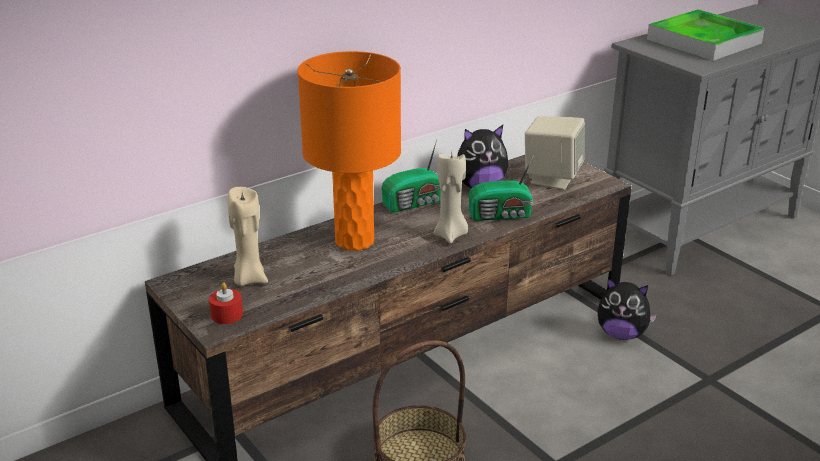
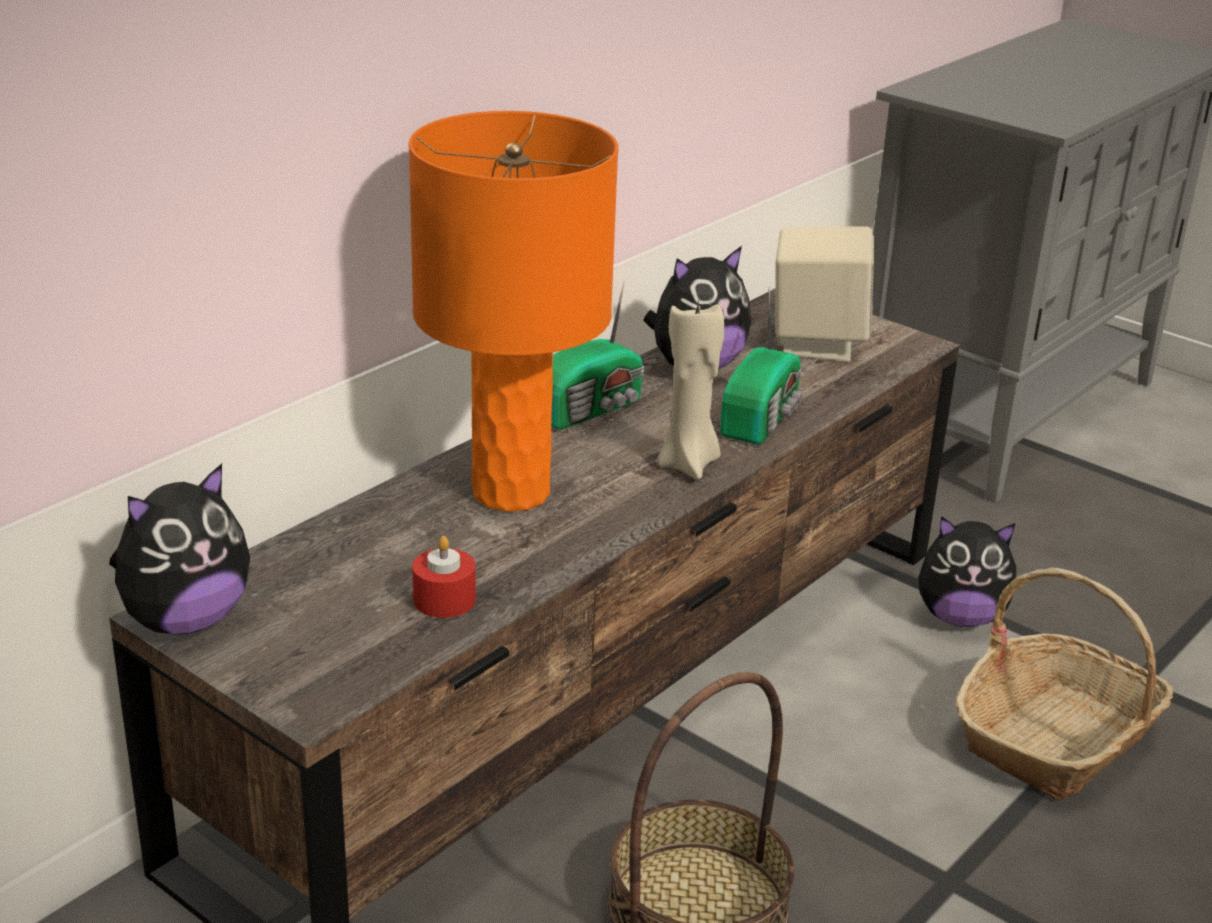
camera: 15 degrees left, 0 degrees up
(176, 285) = (185, 620): none -> plush toy
(227, 314) = (320, 670): red candle -> red candle (444, 599)
(249, 279) = (333, 590): beige candle -> none
(502, 215) = (763, 418): radio -> radio turned 45 degrees counterclockwise
(647, 402) = (1057, 738): none -> basket
(704, 41) = (1029, 81): tray -> none

